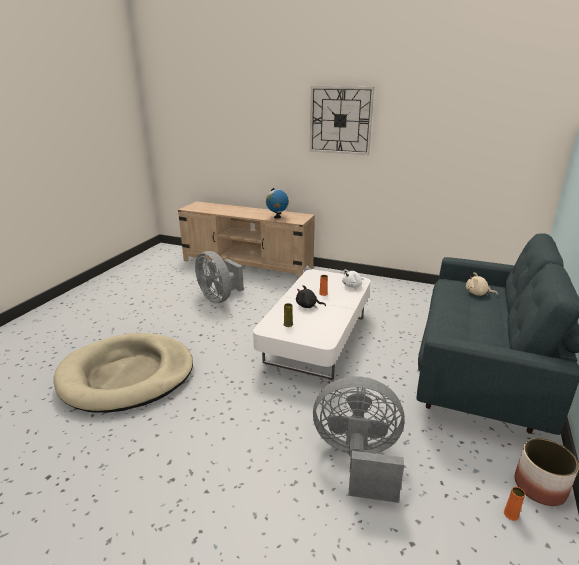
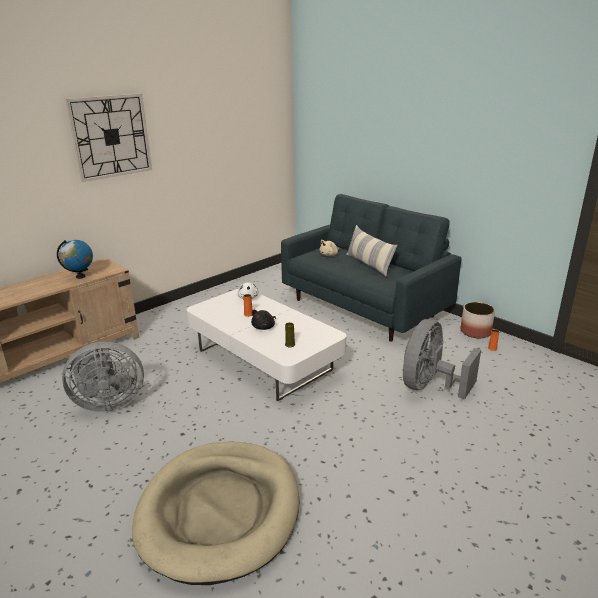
camera: 65 degrees left, 0 degrees up
(487, 320) = (369, 264): none -> pillow

